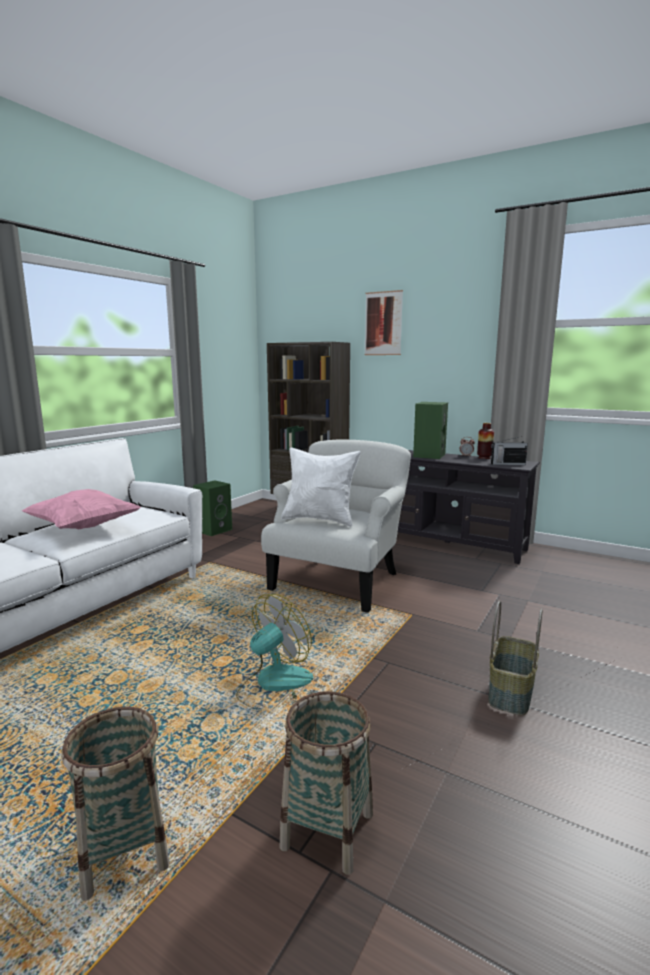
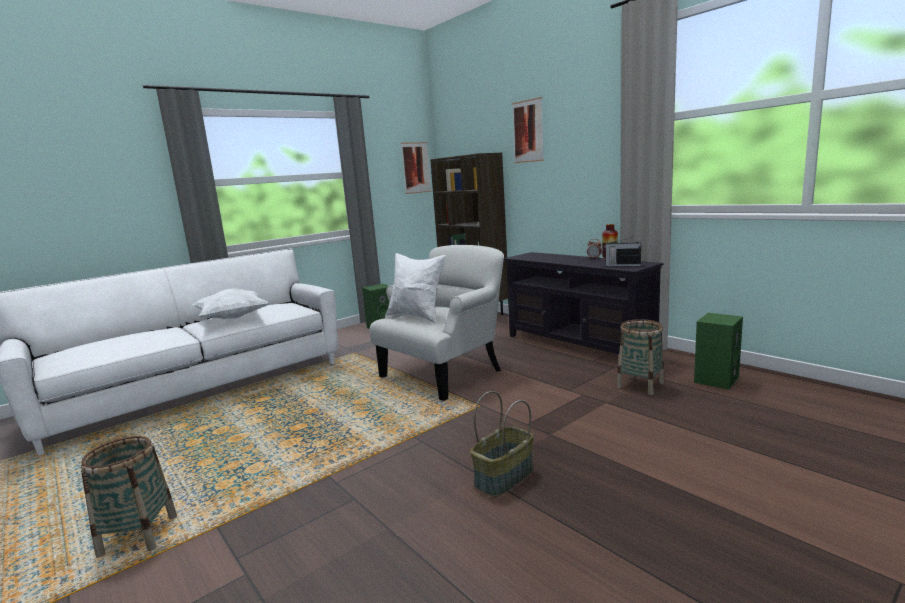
camera: 20 degrees right, 0 degrees up
(84, 527) = (233, 318): pink pillow -> white pillow
(241, 351) = (416, 167): none -> picture
(274, 686) = (319, 448): fan -> none
(327, 830) = (266, 549): basket -> basket (640, 385)
(428, 455) = (557, 258): green speaker -> green speaker (715, 379)

